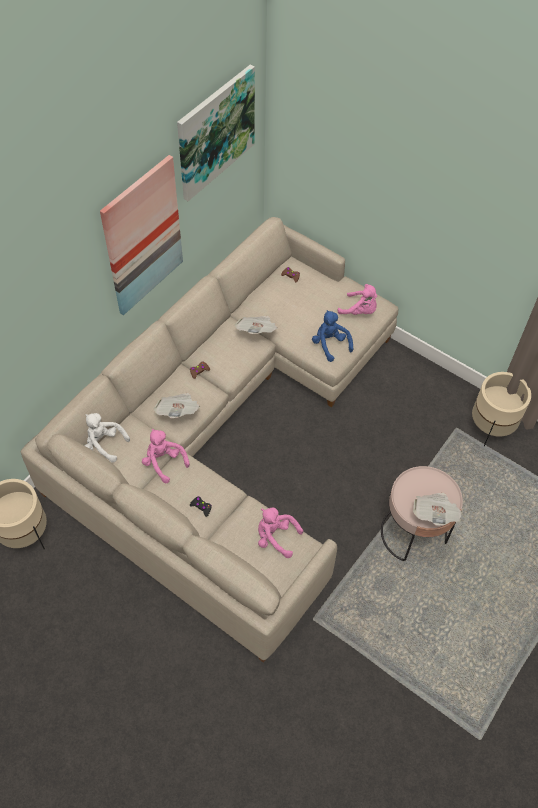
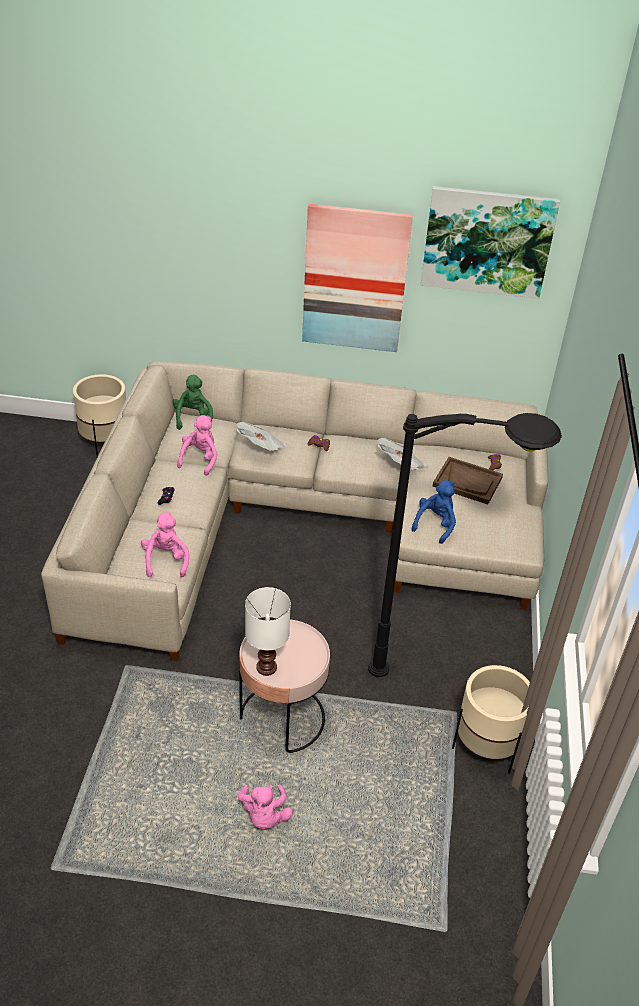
camera: 60 degrees right, 15 degrees down
(104, 444) = (193, 418): white plush toy -> green plush toy
(301, 301) = (467, 482): none -> brown tray
(360, 311) = (500, 531): pink plush toy -> pink plush toy (264, 816)
(429, 421) = (445, 683): none -> black floor lamp
(434, 514) = (267, 667): newspaper -> white table lamp

